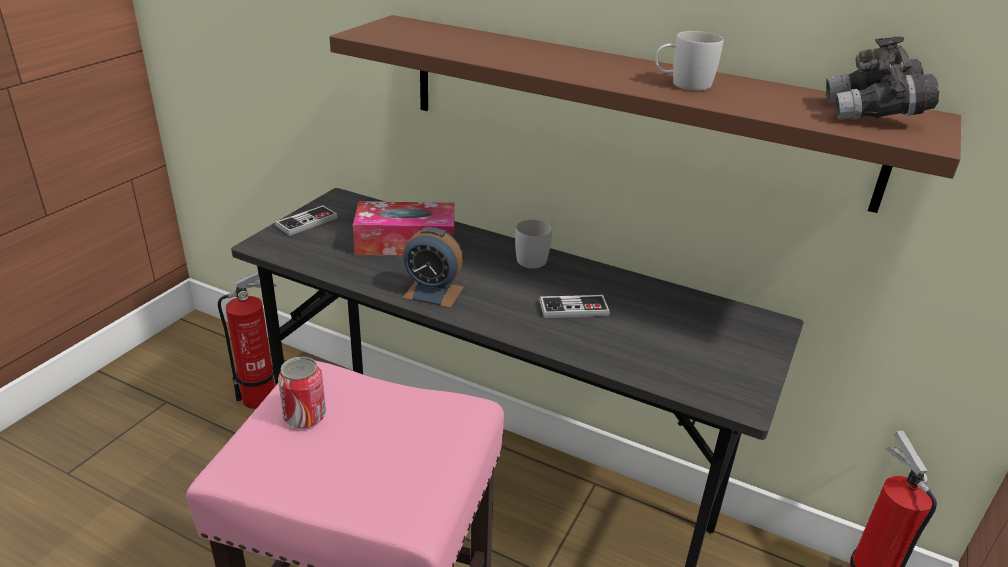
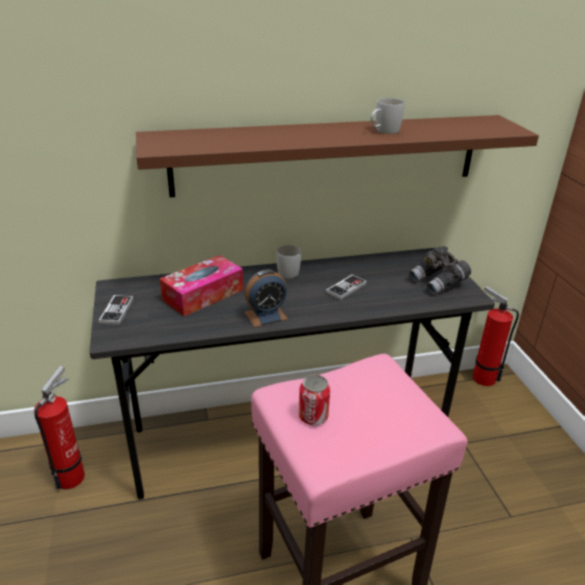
camera: 40 degrees left, 0 degrees up
(873, 115) = (477, 124): grey binoculars -> grey binoculars (438, 282)

